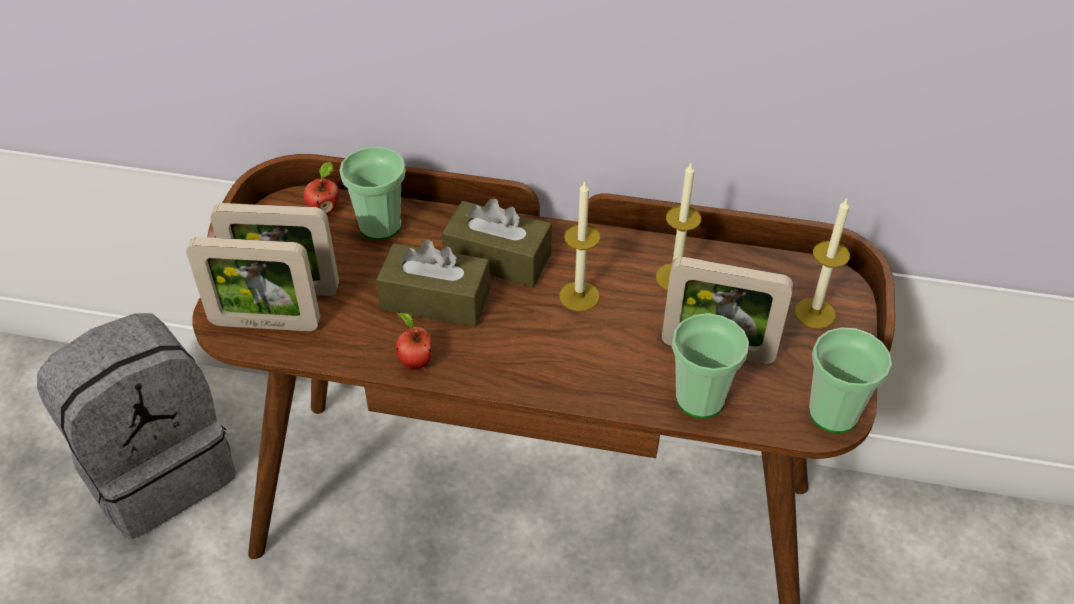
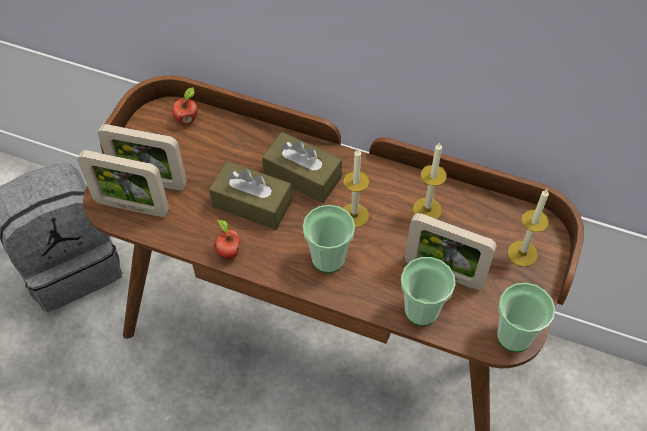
camera: 10 degrees right, 10 degrees up
(380, 226) = (224, 137): cup -> cup (328, 258)

